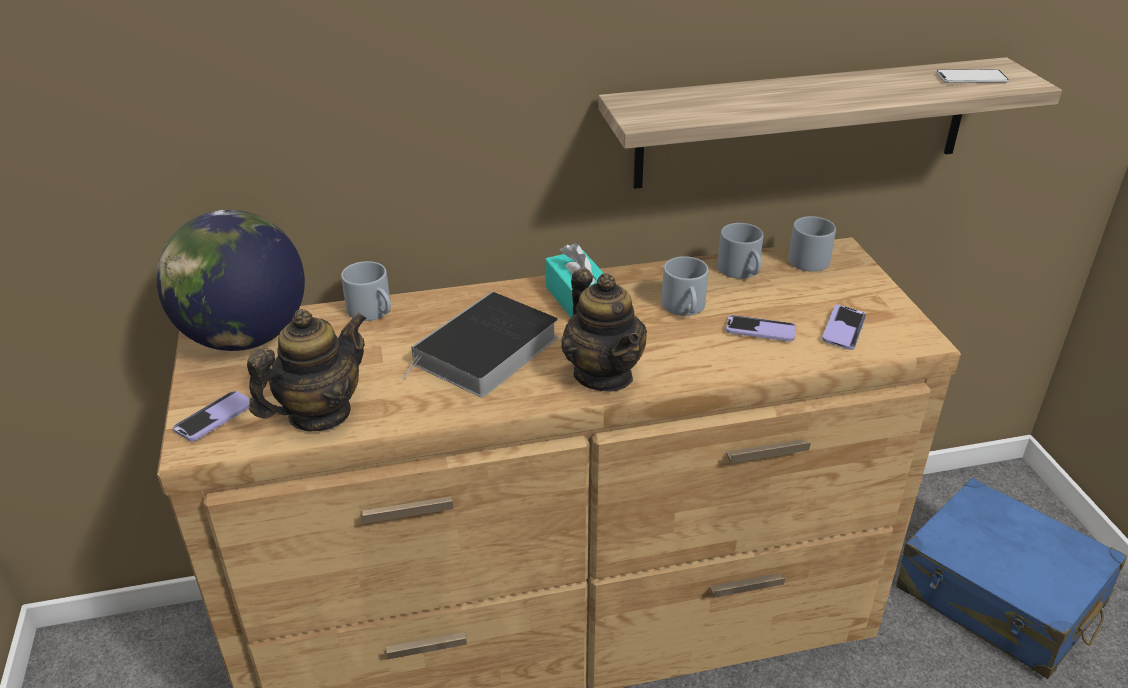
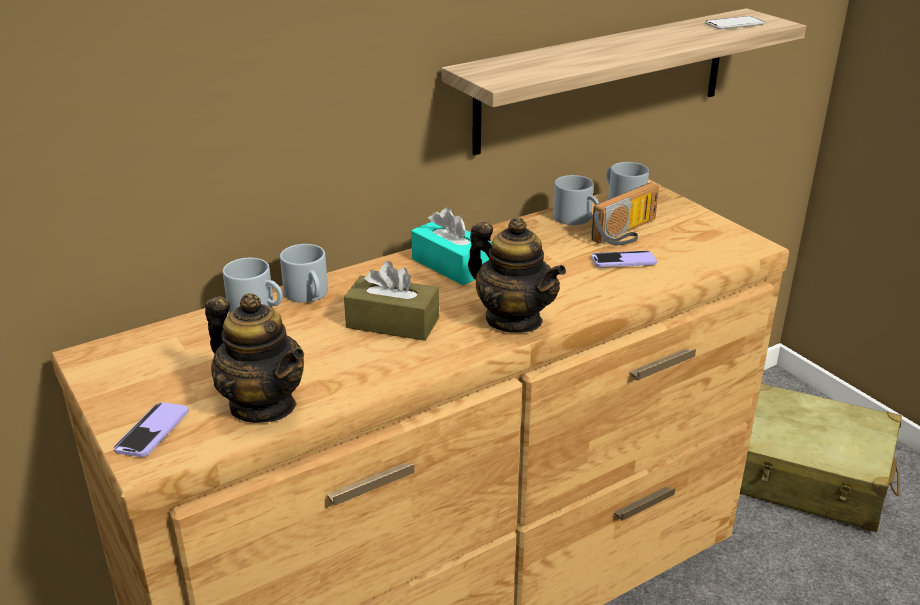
camera: 20 degrees left, 5 degrees down
(246, 338) = (137, 354): globe -> none
(319, 414) = (263, 405): teapot -> teapot turned 105 degrees clockwise
(485, 353) = (393, 323): book -> brown tissue box
(686, 308) = (549, 255): grey mug -> grey mug (309, 295)
(786, 298) = (628, 233): none -> radio
(843, 329) = (689, 248): phone -> none
(999, 595) = (810, 477): blue suitcase -> beige suitcase

